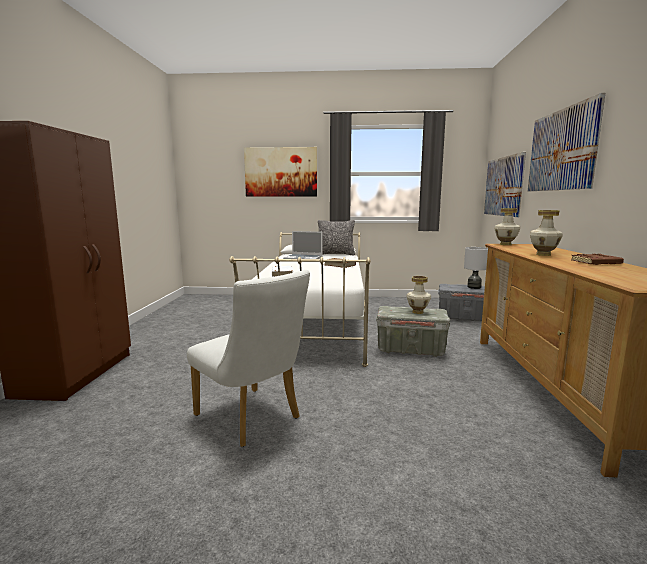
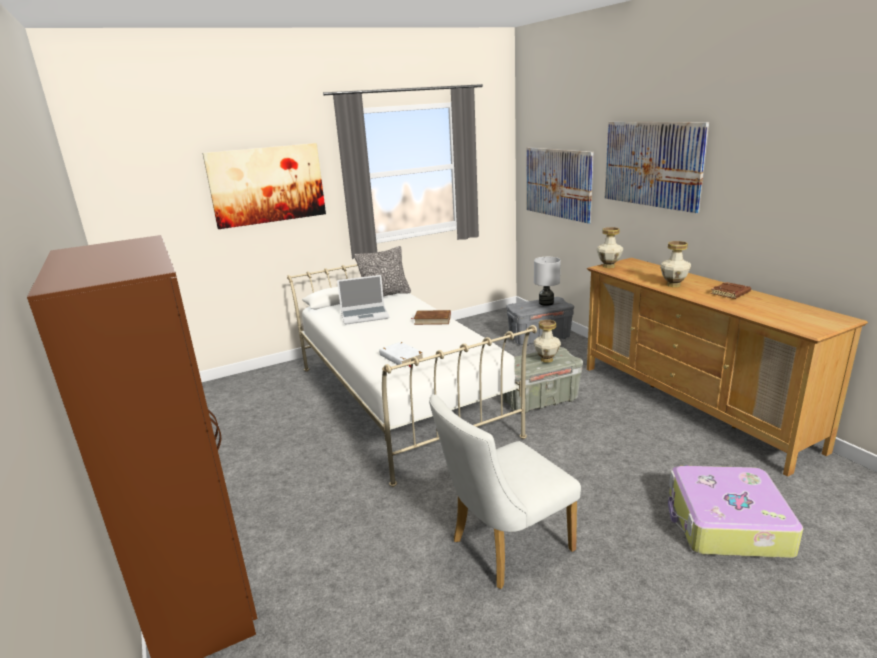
camera: 30 degrees left, 10 degrees up
(252, 419) = (504, 548): white chair -> white chair turned 135 degrees clockwise
(468, 483) = (726, 524): none -> suitcase

